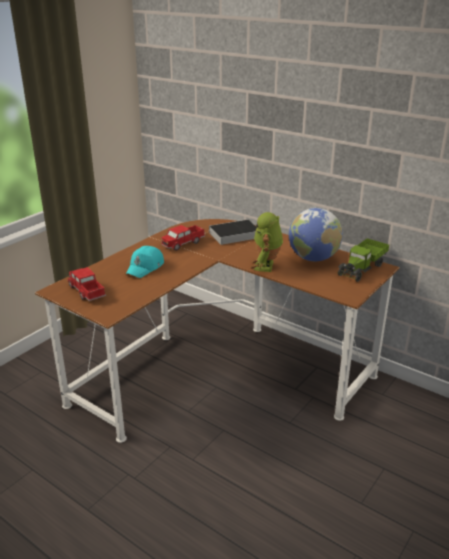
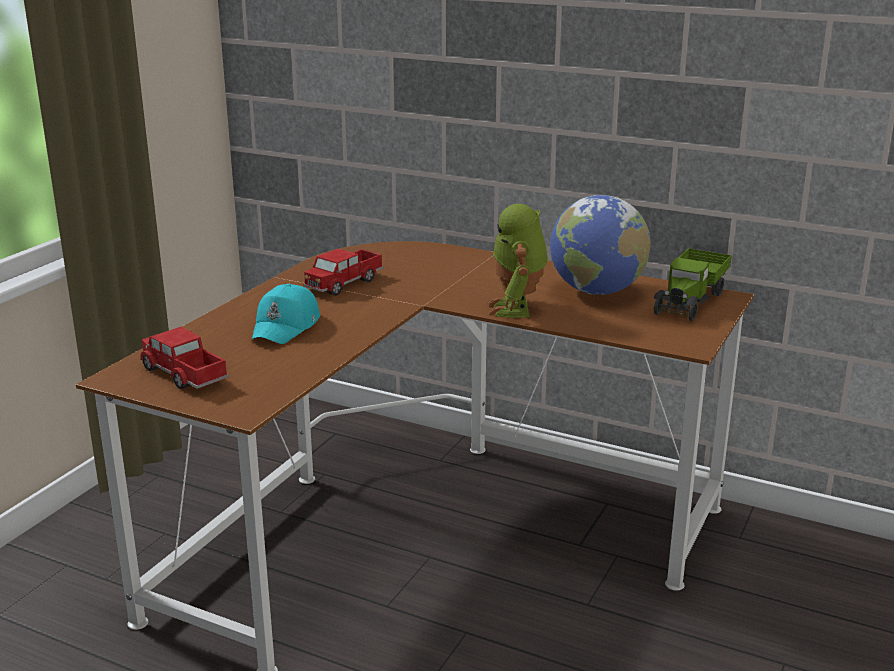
camera: 10 degrees left, 5 degrees down
(233, 235) = (433, 265): book -> none

